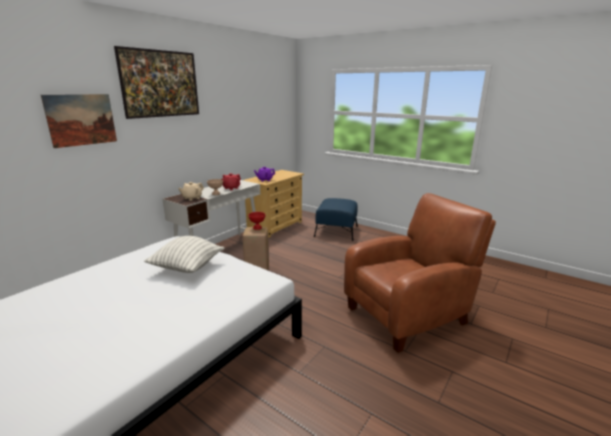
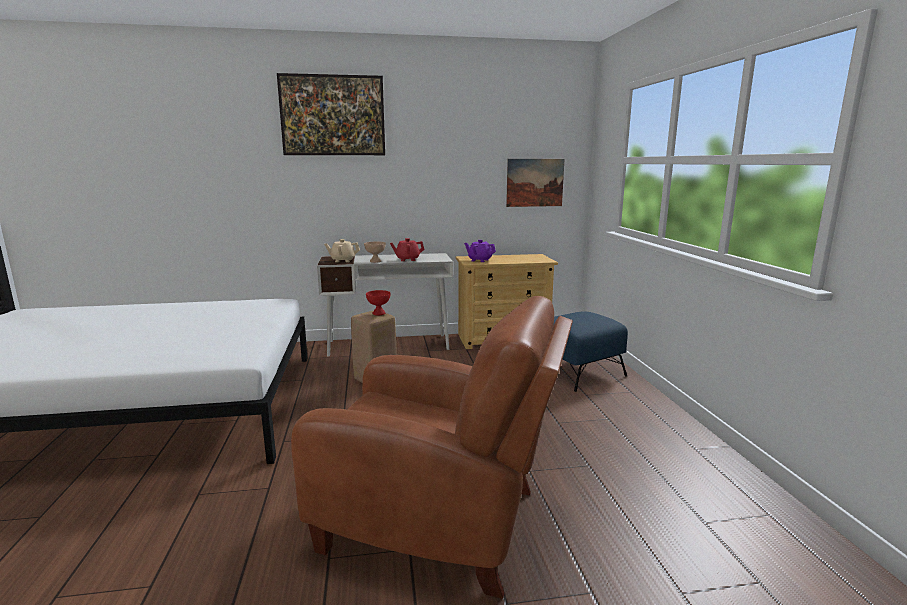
camera: 45 degrees right, 5 degrees down
(81, 120) = (234, 153): picture -> picture (535, 182)
(187, 268) = (222, 325): pillow -> none

